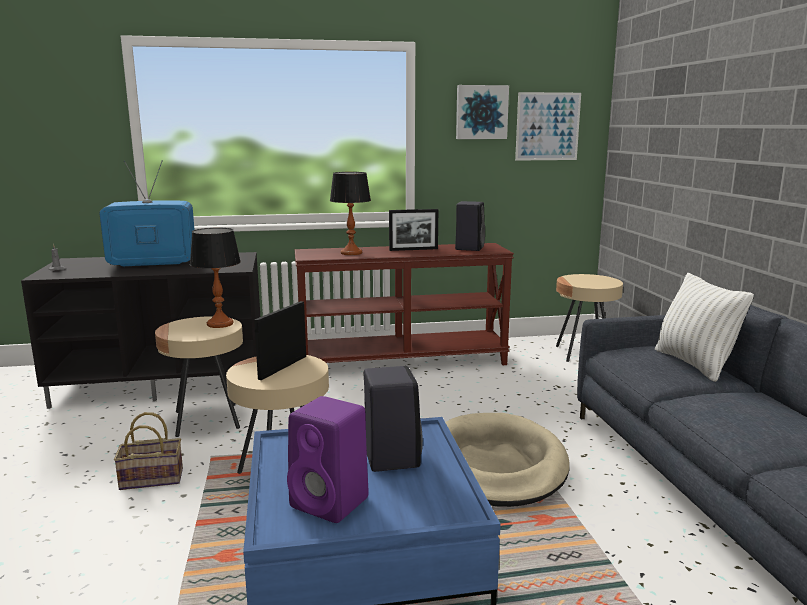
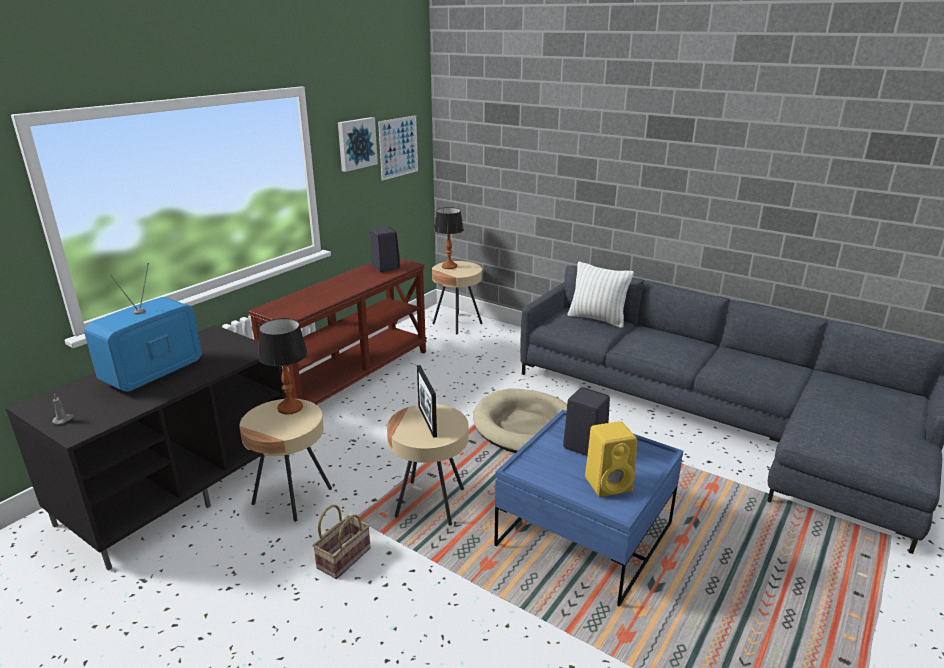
camera: 45 degrees left, 10 degrees up
(332, 503) = (609, 484): purple speaker -> yellow speaker
(351, 253) = (311, 300): table lamp -> table lamp (449, 266)
(413, 249) = (349, 281): picture frame -> none

